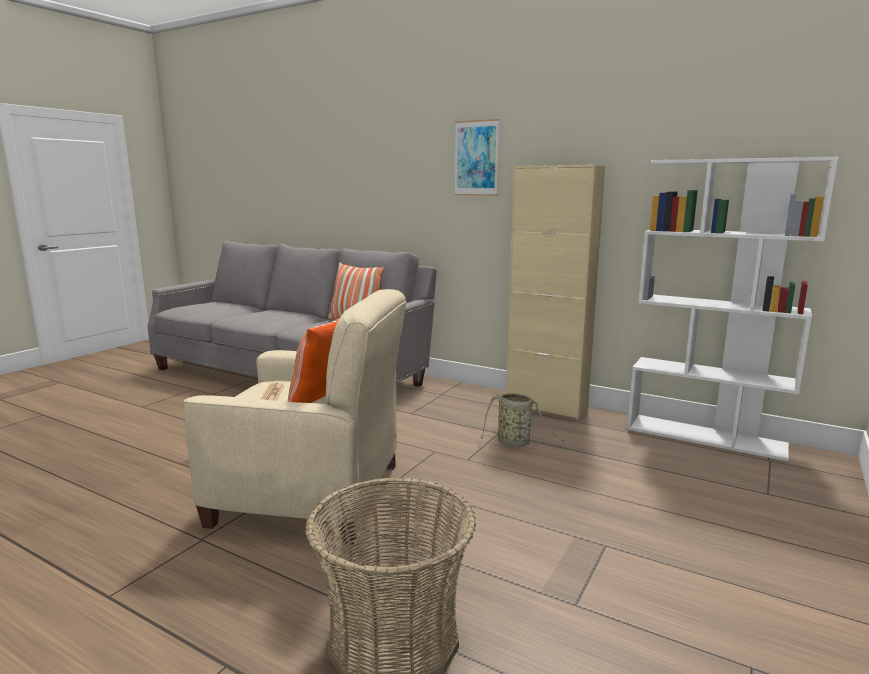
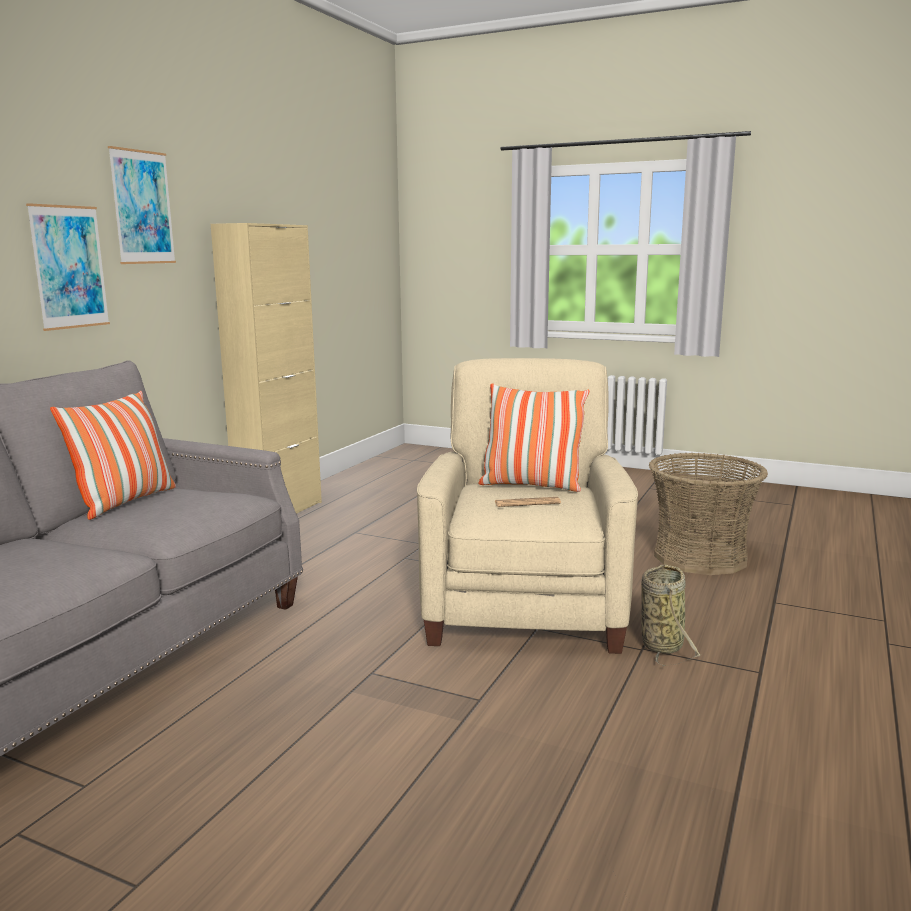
camera: 95 degrees left, 0 degrees up
(423, 196) = (69, 267): none -> picture
(516, 443) = (384, 525): basket -> basket (661, 643)
(706, 436) = (369, 469): white bookcase -> none

